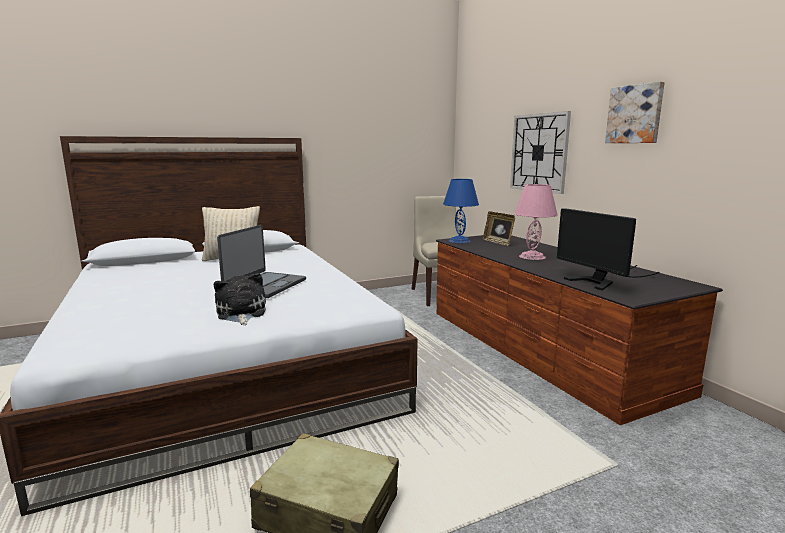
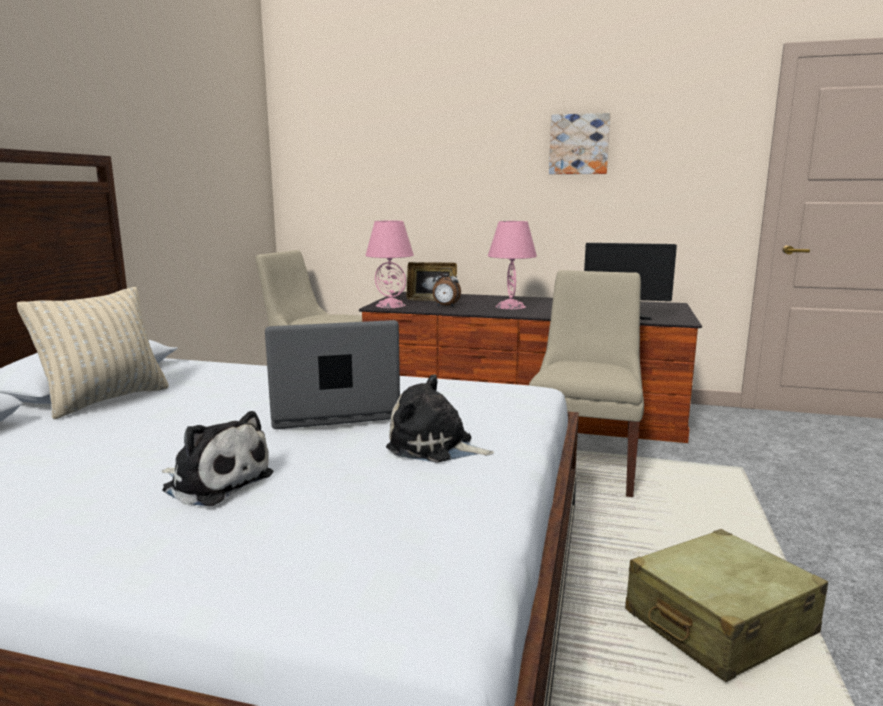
camera: 50 degrees left, 0 degrees up
(157, 296) = (215, 482): none -> plush toy
(265, 286) = (333, 411): laptop -> laptop turned 75 degrees counterclockwise
(459, 241) = (390, 305): blue table lamp -> pink table lamp
(487, 396) = (583, 465): none -> beige chair
(489, 247) = (445, 306): none -> alarm clock
(539, 152) = (446, 186): wall clock -> none

